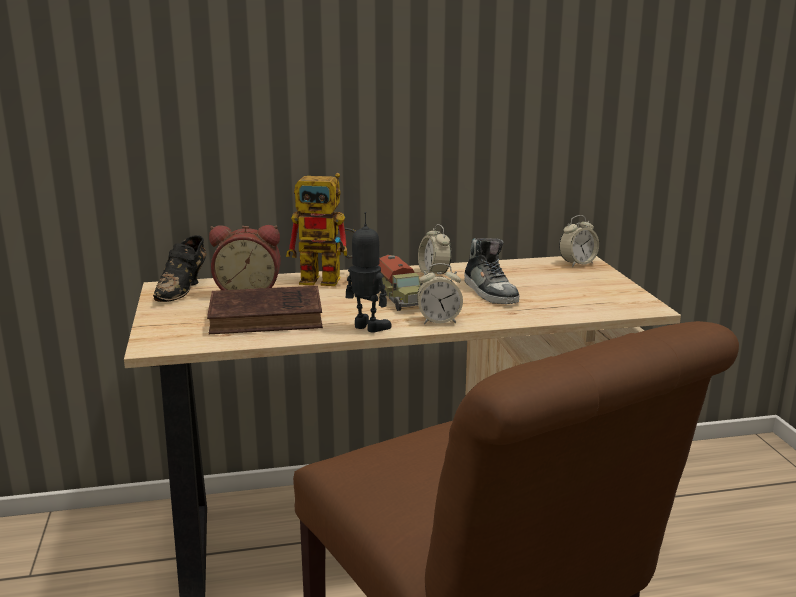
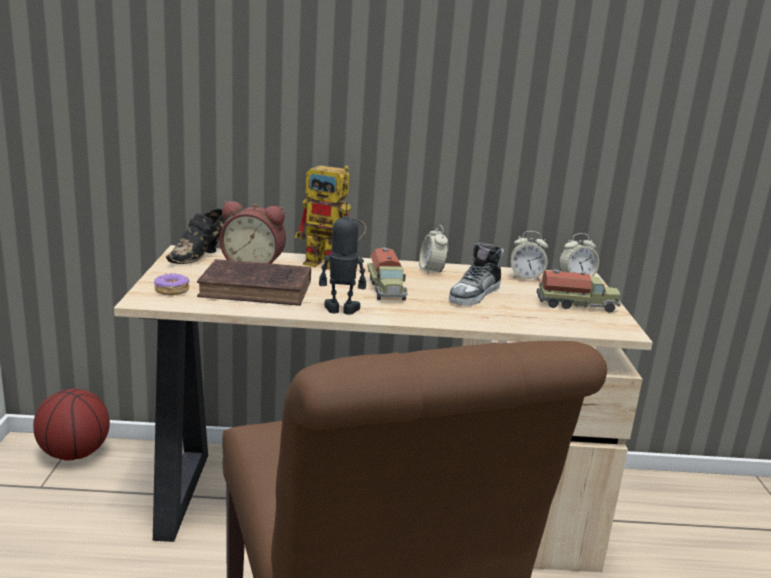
camera: 10 degrees right, 0 degrees up
(54, 532) = (74, 453): none -> basketball
(176, 331) = (171, 290): none -> donut
(367, 328) = (341, 311): toy robot -> toy robot turned 45 degrees counterclockwise
(439, 321) = (410, 314): alarm clock -> alarm clock (526, 278)
(490, 292) = (475, 295): shoe -> shoe turned 45 degrees clockwise
(592, 288) = (577, 305): none -> toy truck

